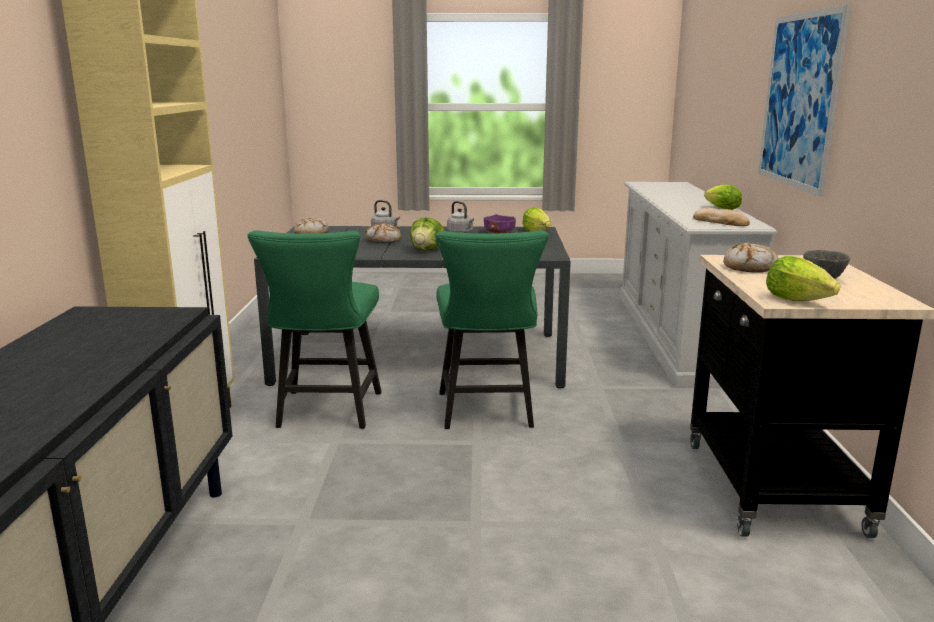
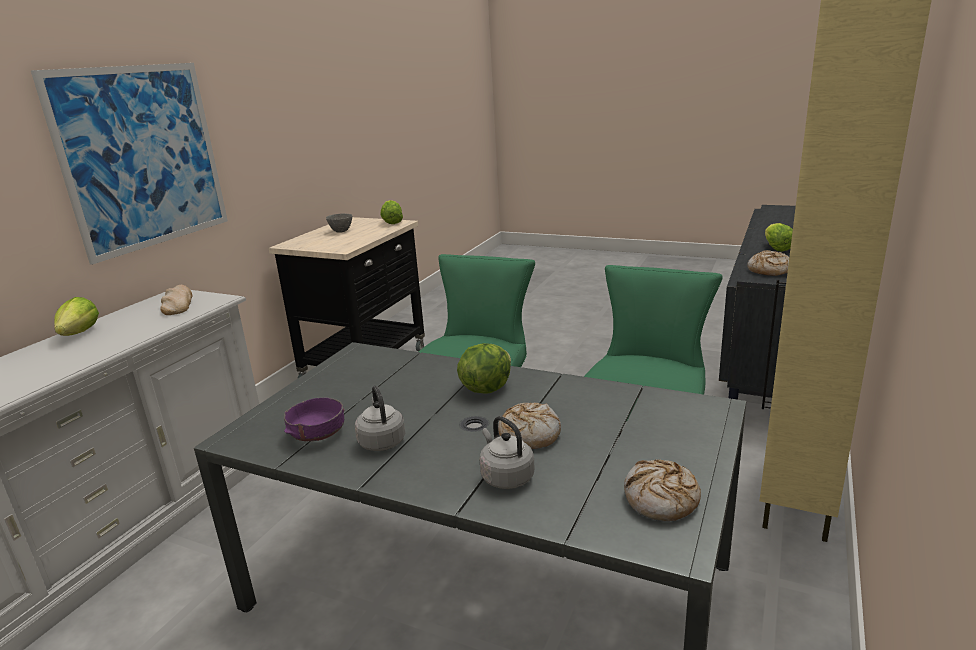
camera: 155 degrees left, 5 degrees up
(537, 232) = (260, 426): lettuce -> lettuce (776, 249)
(750, 268) = (351, 241): bread -> bread (769, 271)

